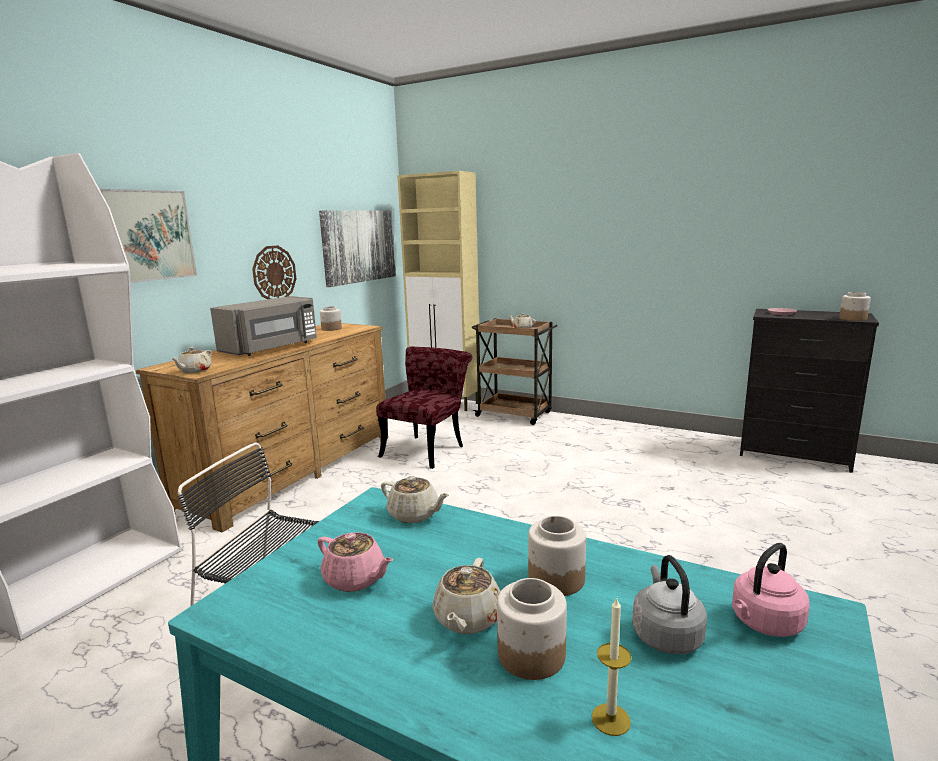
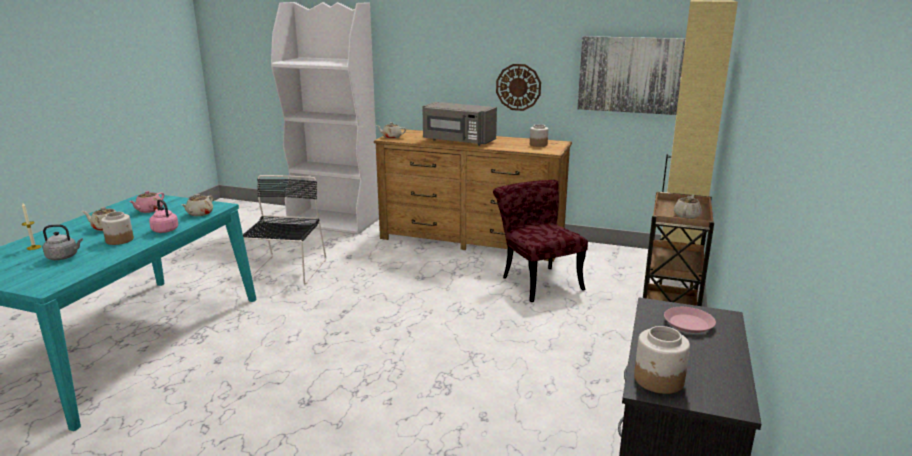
camera: 80 degrees right, 5 degrees up
(148, 235) = (421, 48): picture -> none
(427, 448) = (537, 280): red chair -> red chair turned 135 degrees counterclockwise
(530, 654) = (76, 237): jar -> none
(764, 623) = (51, 275): pink kettle -> pink kettle (164, 230)

